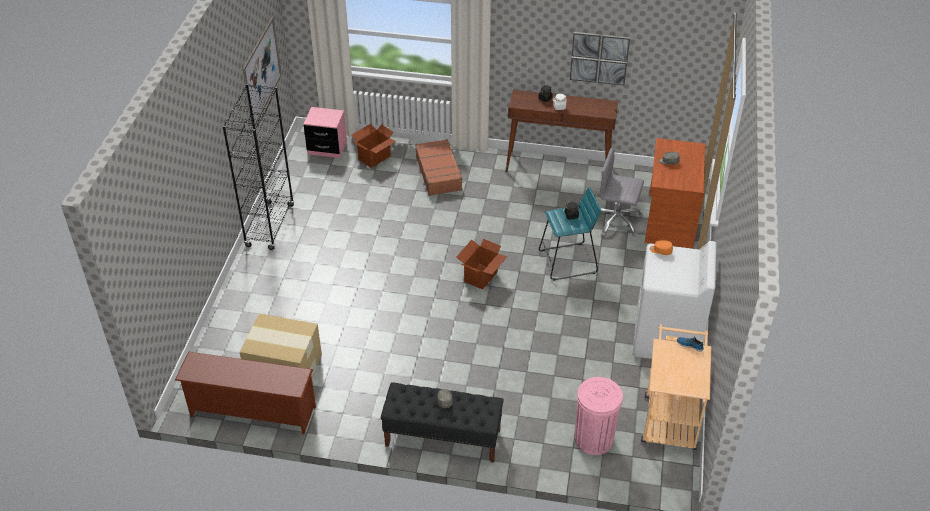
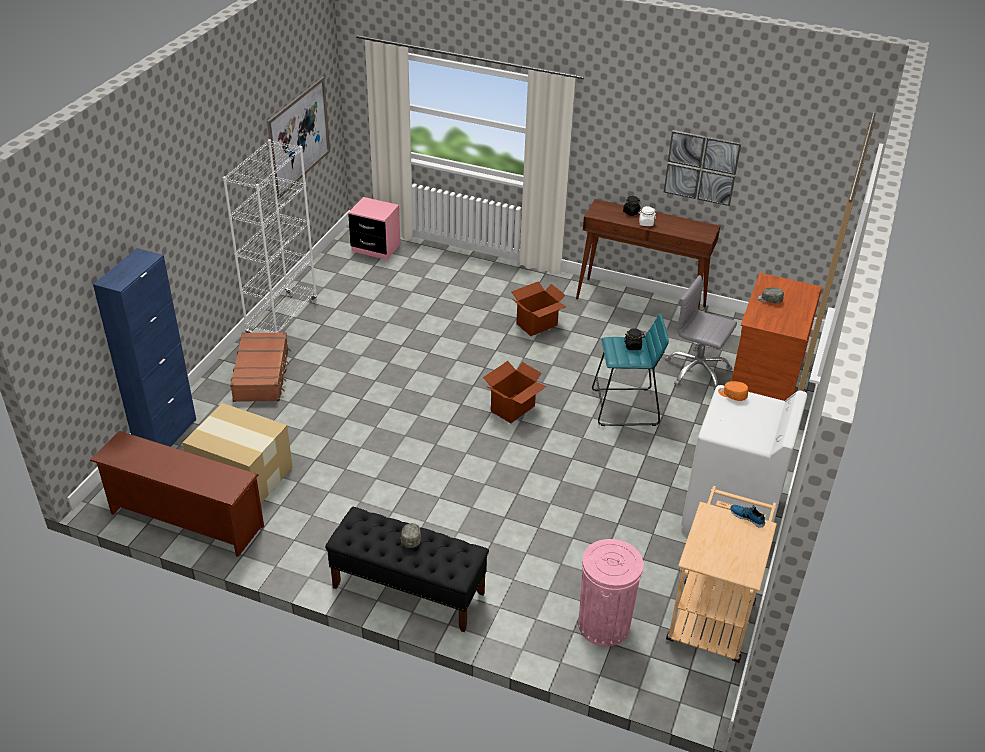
camera: 10 degrees right, 5 degrees down
(210, 344) = (166, 435): none -> blue cabinet
(270, 226) = (282, 319): black bookcase -> white bookcase
(375, 158) = (426, 265): cardboard box -> cardboard box (537, 325)
(439, 173) = (496, 290): brown suitcase -> brown suitcase (262, 374)

